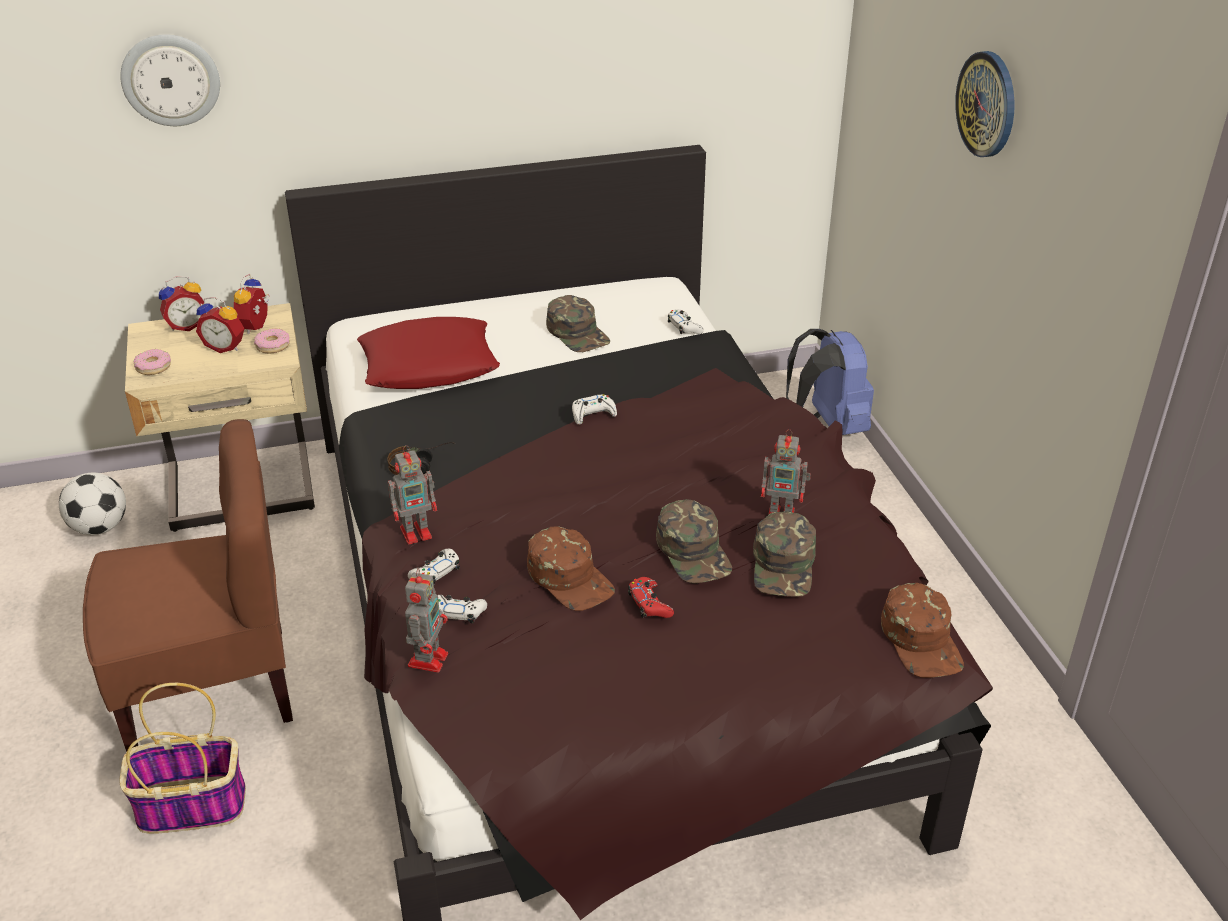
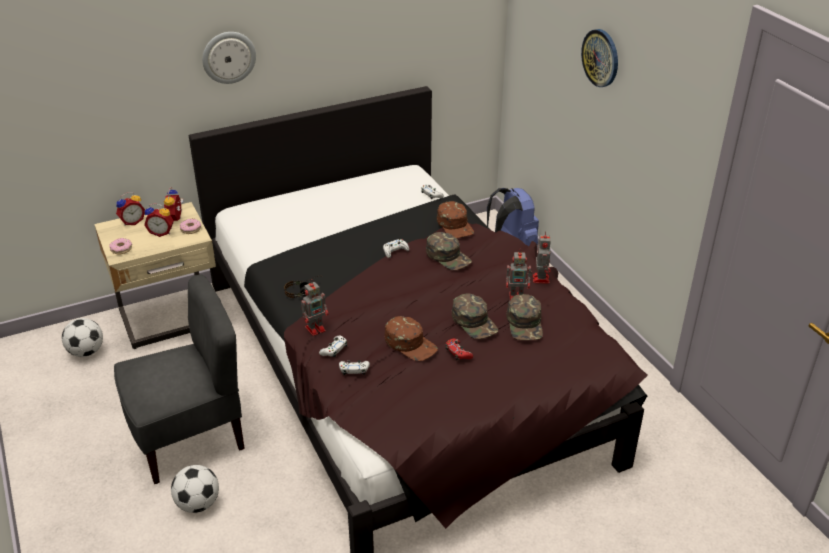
camera: 10 degrees left, 0 degrees up
(170, 80) = (120, 75): wall clock -> wall clock (228, 57)
(189, 807) = (198, 504): basket -> football
(211, 689) = (189, 437): brown chair -> grey chair
(428, 658) = (345, 396): toy robot -> toy robot (540, 278)
(429, 365) = (288, 231): red pillow -> none
(578, 333) = (370, 204): green cap -> green cap (448, 256)
(922, 640) = (607, 355): brown cap -> brown cap (455, 225)

